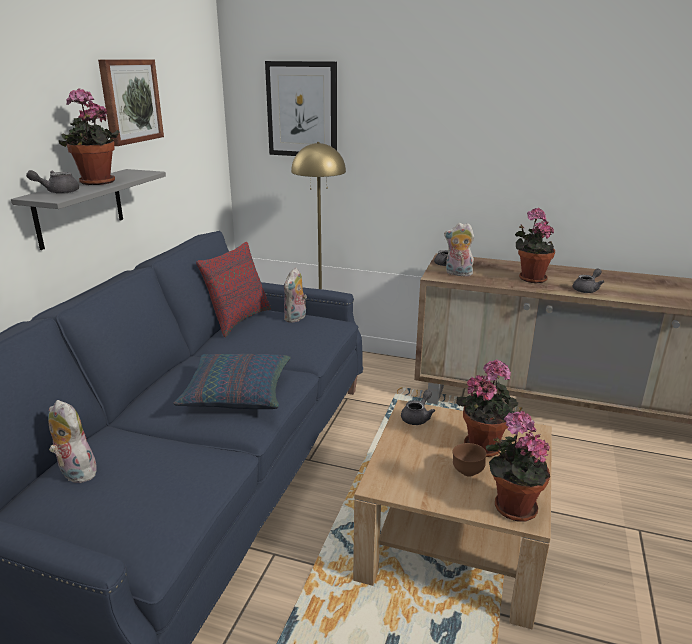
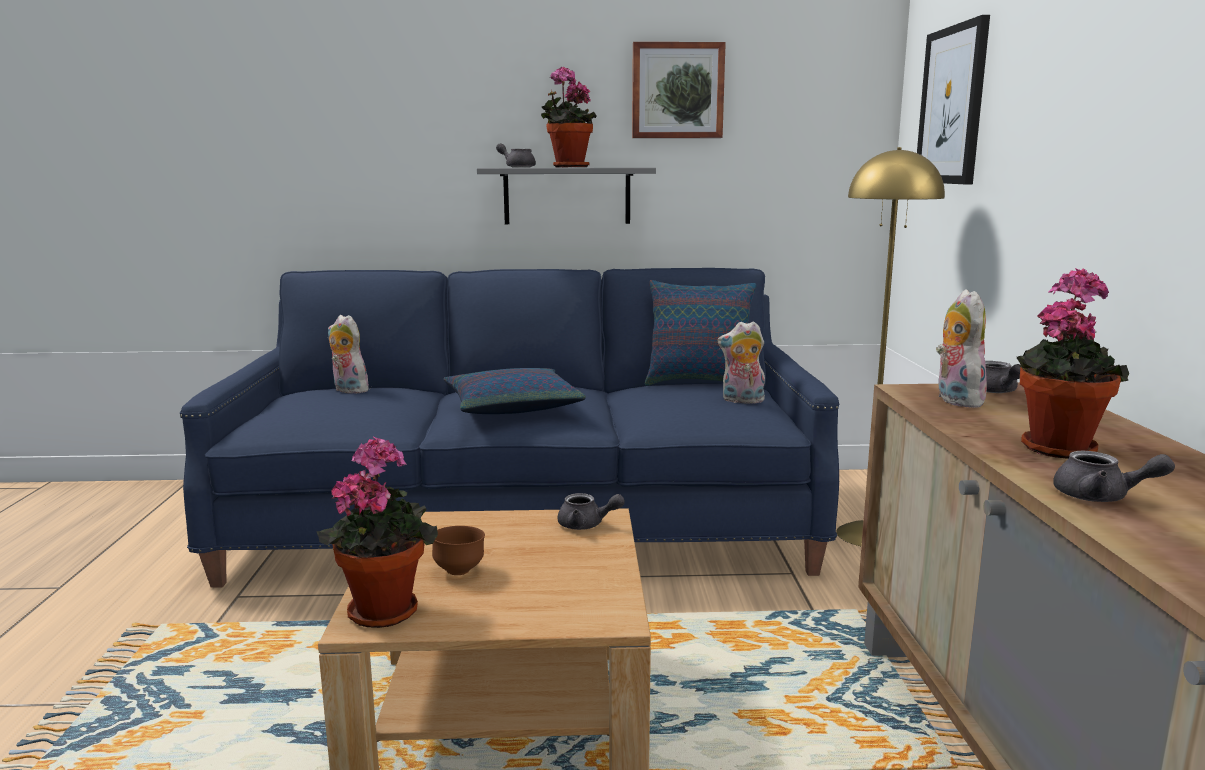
camera: 70 degrees right, 10 degrees down
(75, 472) = (348, 390): plush toy -> plush toy turned 75 degrees counterclockwise
(239, 320) = (699, 383): red pillow -> blue pillow
(484, 445) = (540, 578): potted plant -> none

